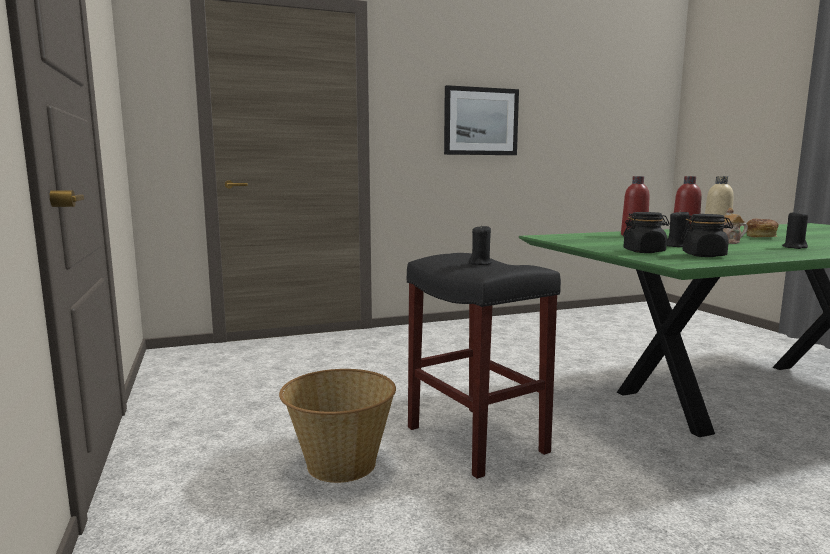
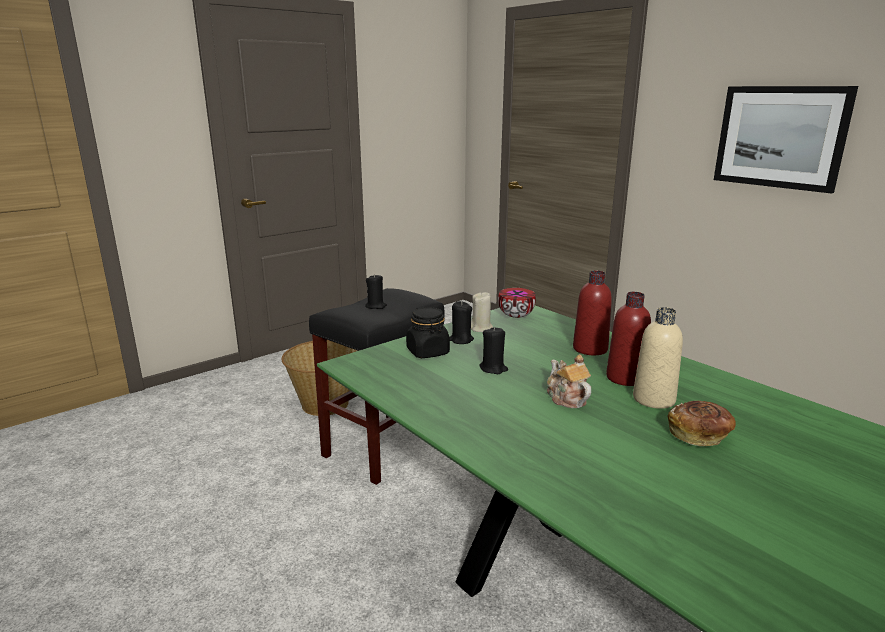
camera: 70 degrees right, 10 degrees up
(558, 238) = (516, 316): none -> bowl
(587, 243) = (481, 328): none -> beige candle
(704, 255) = (416, 378): black jar -> none
(794, 247) = (555, 444): black candle -> black candle (460, 340)

